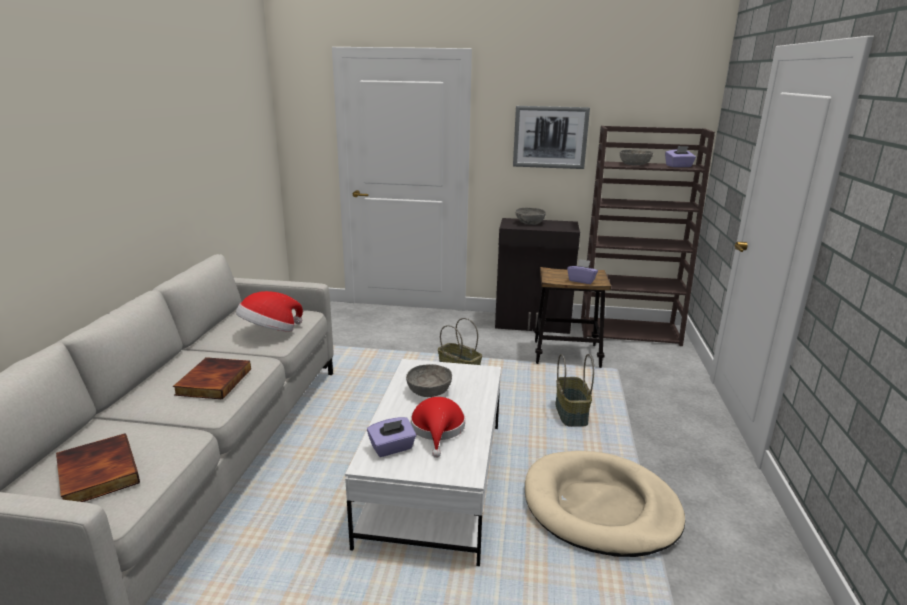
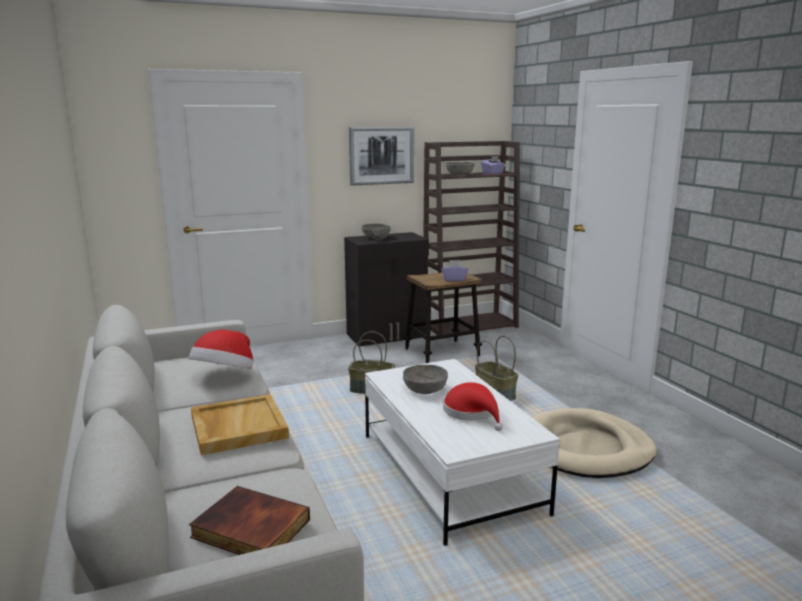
camera: 30 degrees left, 5 degrees down
(213, 381) = (237, 427): book -> beige tray
(392, 448) = (456, 435): purple tissue box -> none

